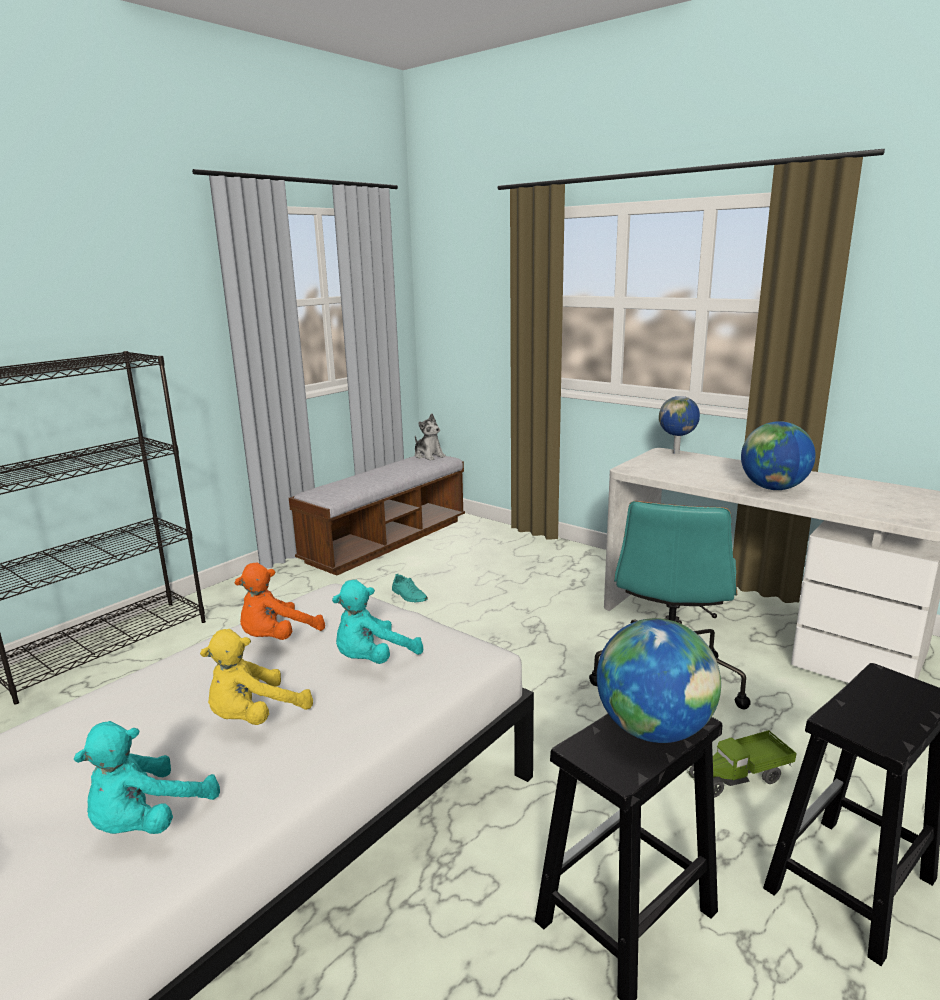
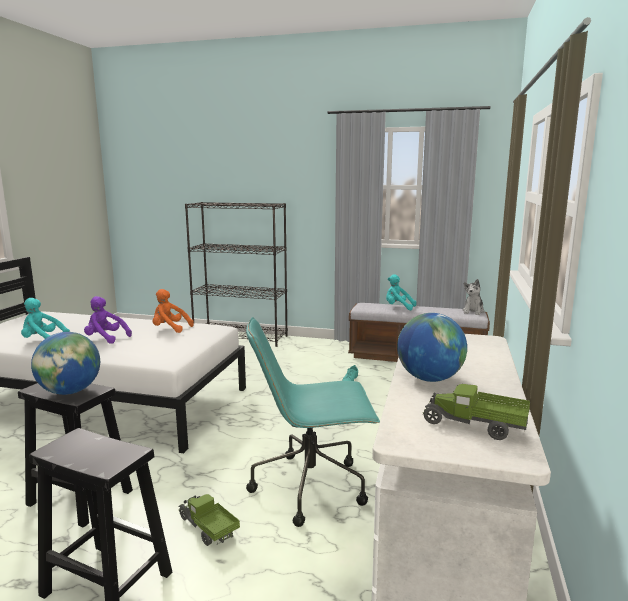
camera: 65 degrees right, 5 degrees down
(255, 717) = (105, 339): yellow plush toy -> purple plush toy
(373, 660) = (155, 346): turquoise plush toy -> turquoise plush toy (398, 307)
(677, 453) = (494, 343): globe -> none
(884, 495) = (474, 426): none -> toy truck

